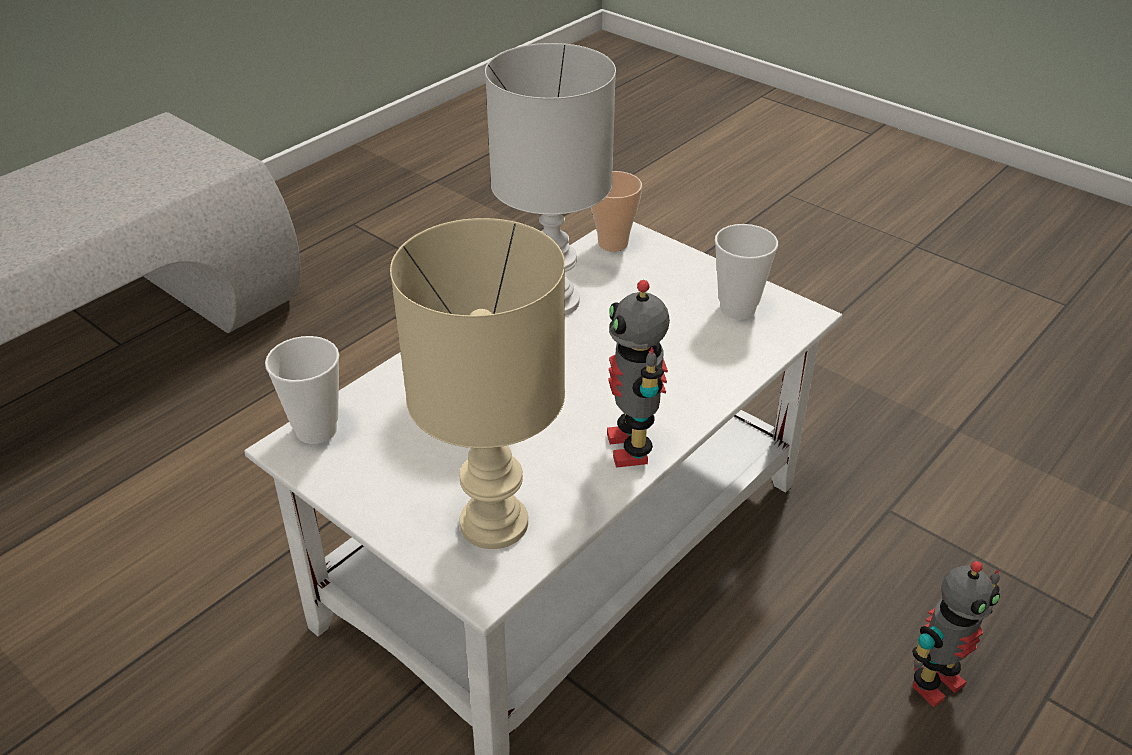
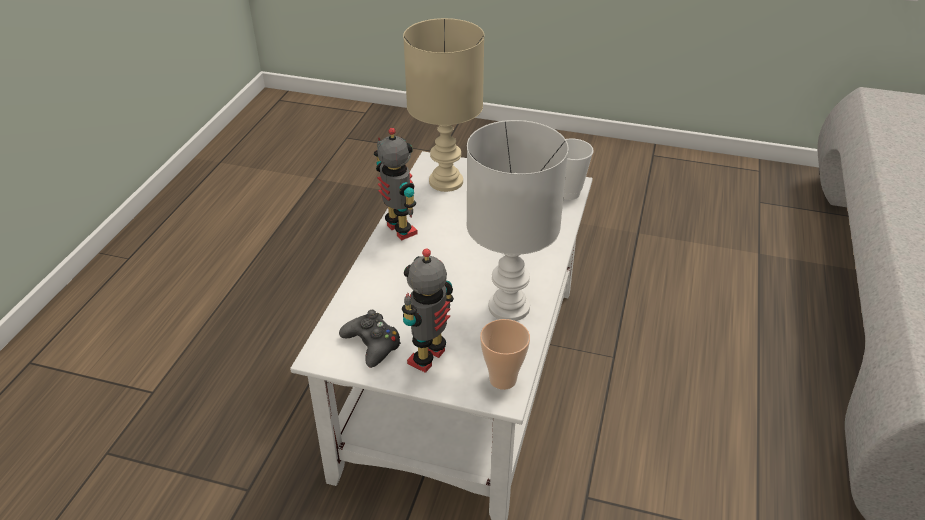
camera: 155 degrees right, 0 degrees up
(737, 309) = (372, 344): cup -> black game controller
(934, 683) = (220, 378): toy robot -> toy robot (429, 358)

